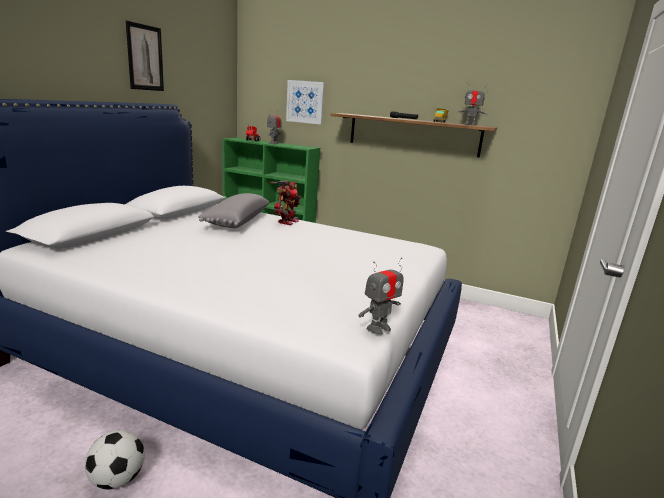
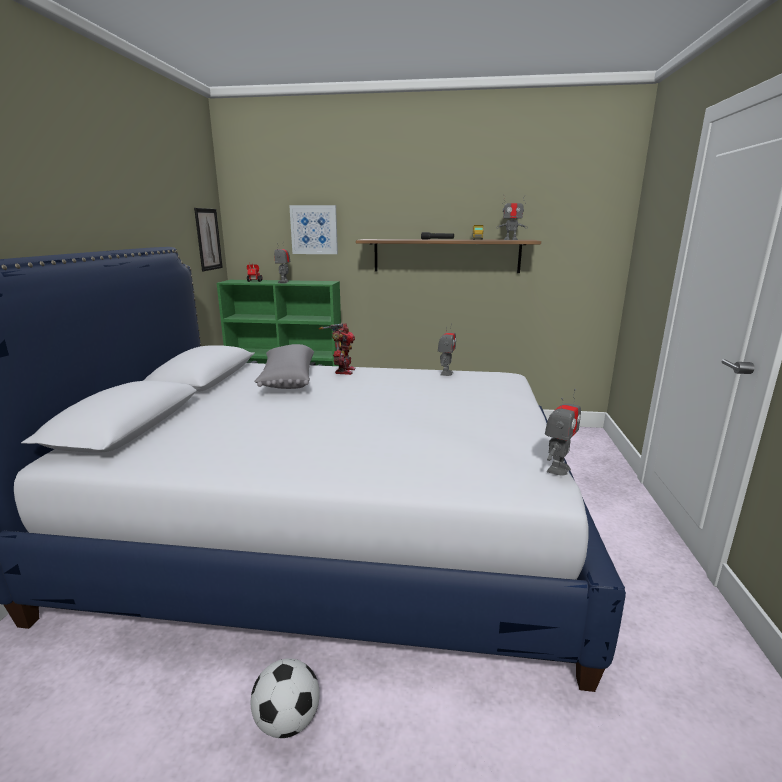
camera: 15 degrees left, 0 degrees up
(145, 58) = (128, 190): picture -> picture (208, 239)
(370, 237) = (446, 373): none -> toy robot

